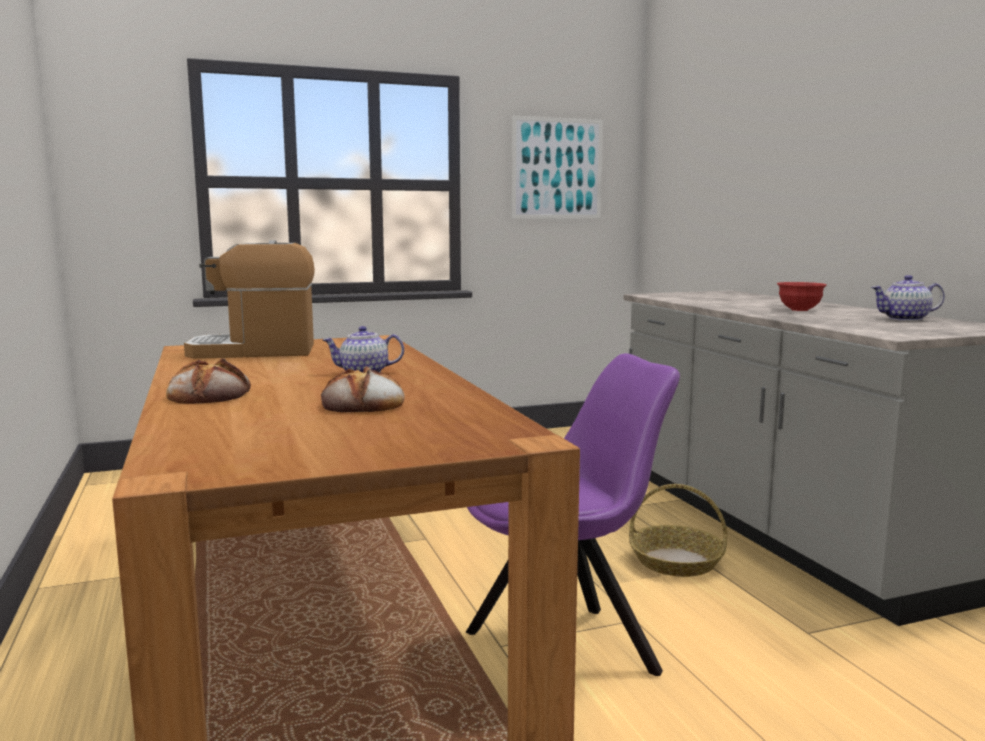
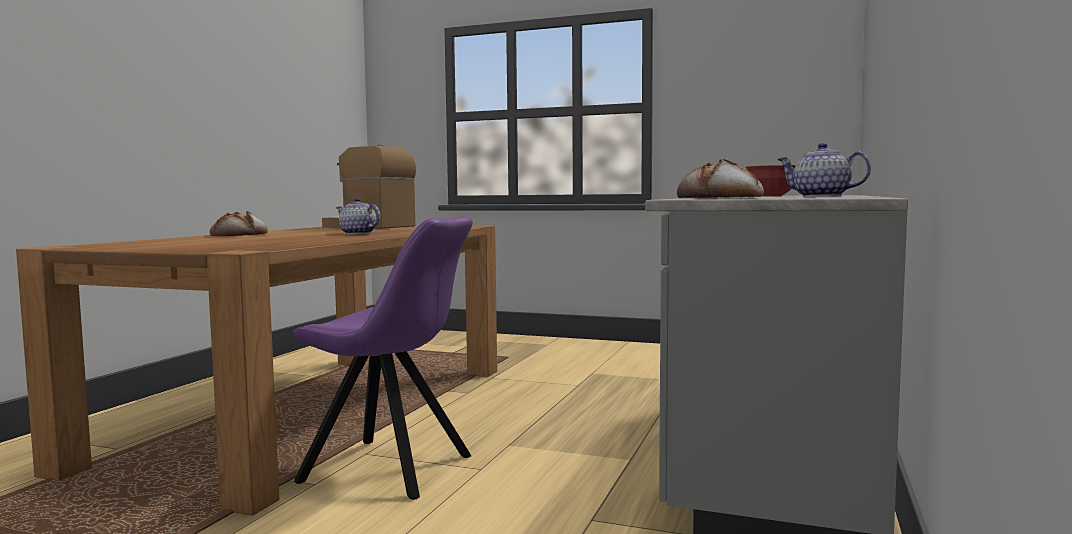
camera: 40 degrees right, 5 degrees down
(364, 404) = (271, 240): bread -> bread (720, 198)
(557, 168) = (754, 83): picture -> none
(676, 561) = (609, 449): basket -> none

